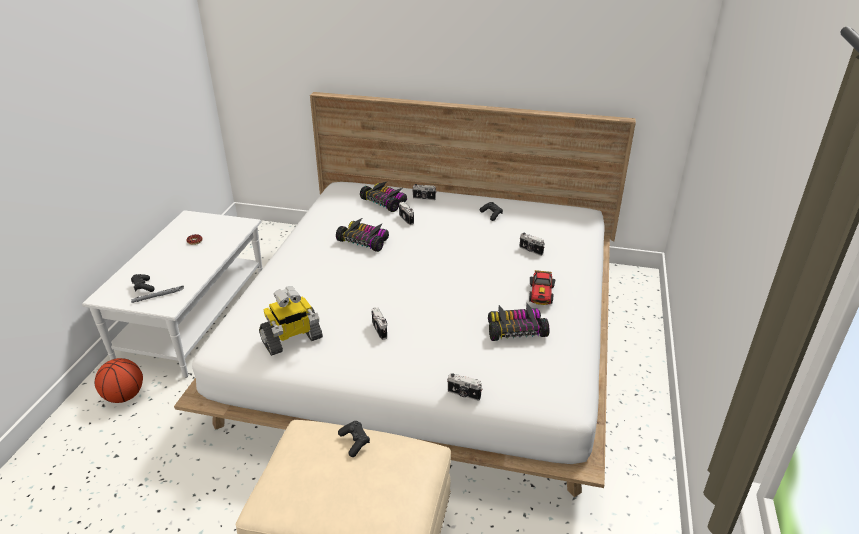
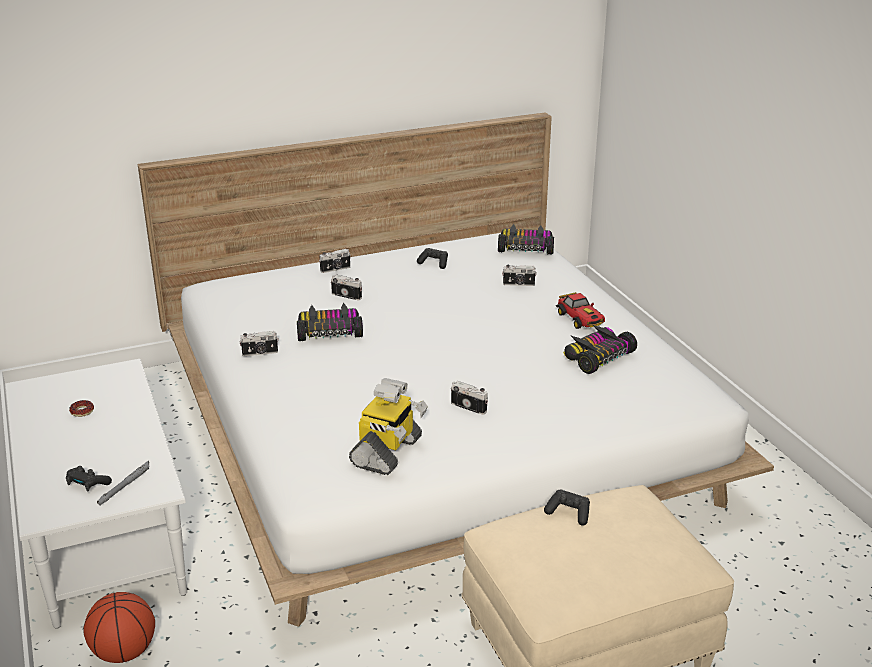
camera: 35 degrees left, 5 degrees down
(385, 202) = (295, 286): toy car -> toy car (525, 248)
(463, 394) = (620, 428): camera -> camera (260, 353)

